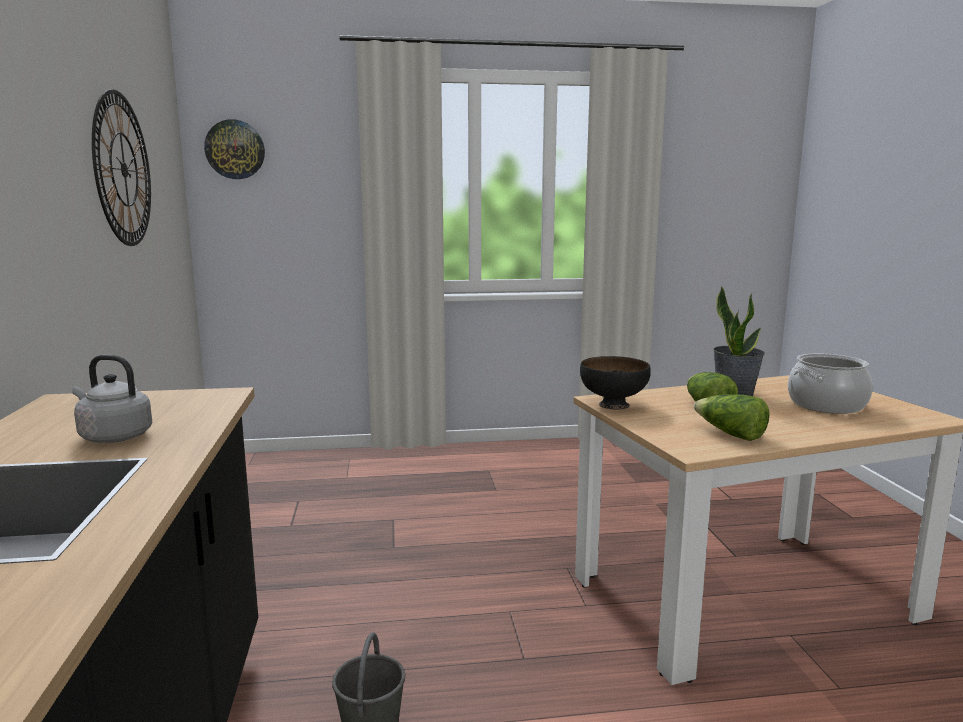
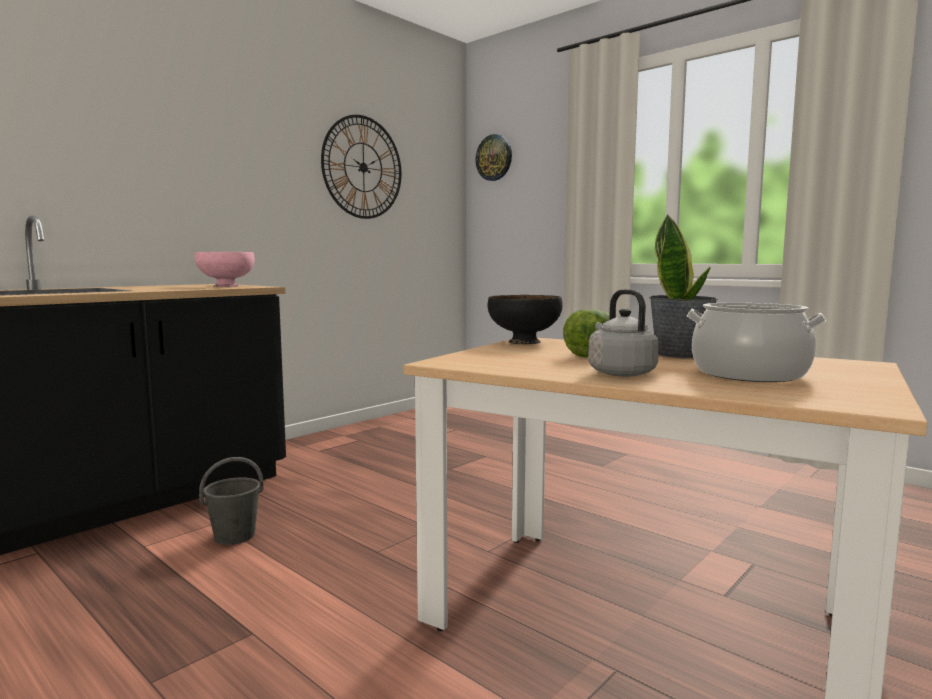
camera: 50 degrees right, 5 degrees down
(113, 436) = (160, 288): grey kettle -> grey kettle (619, 373)
(169, 405) = (227, 286): none -> pink bowl
(730, 434) = (522, 364): lettuce -> none

